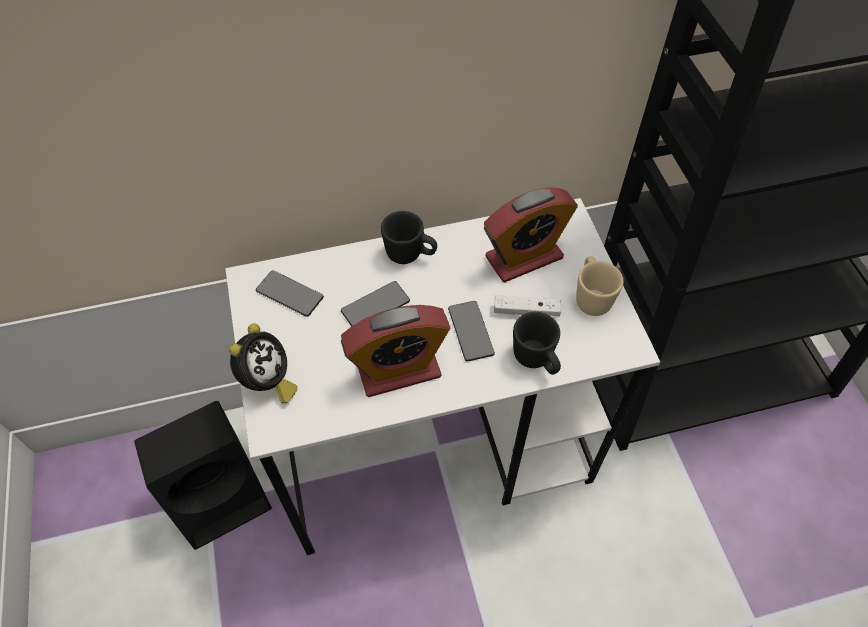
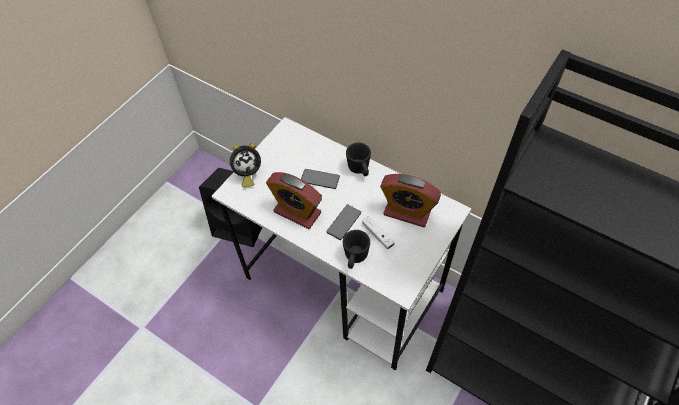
camera: 50 degrees right, 0 degrees up
(290, 294) = (294, 147): phone -> none
(591, 297) = (414, 255): beige mug -> none

